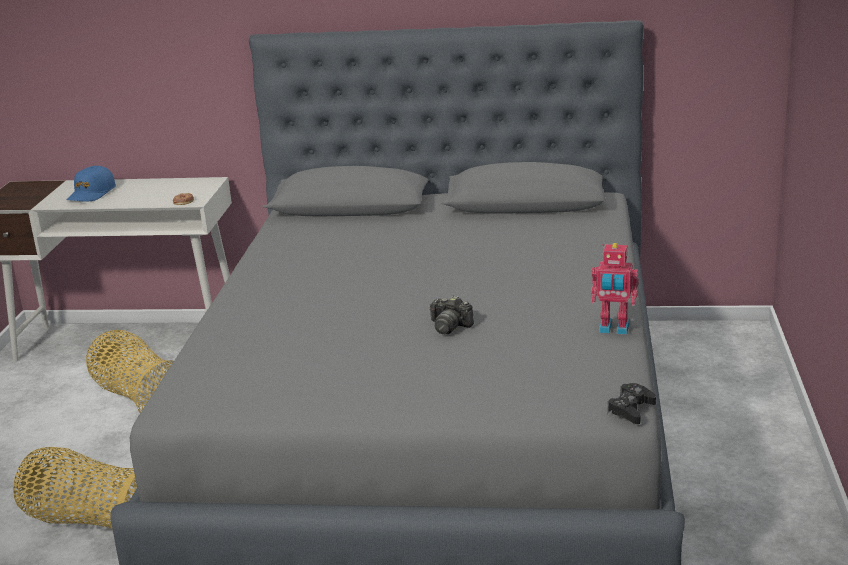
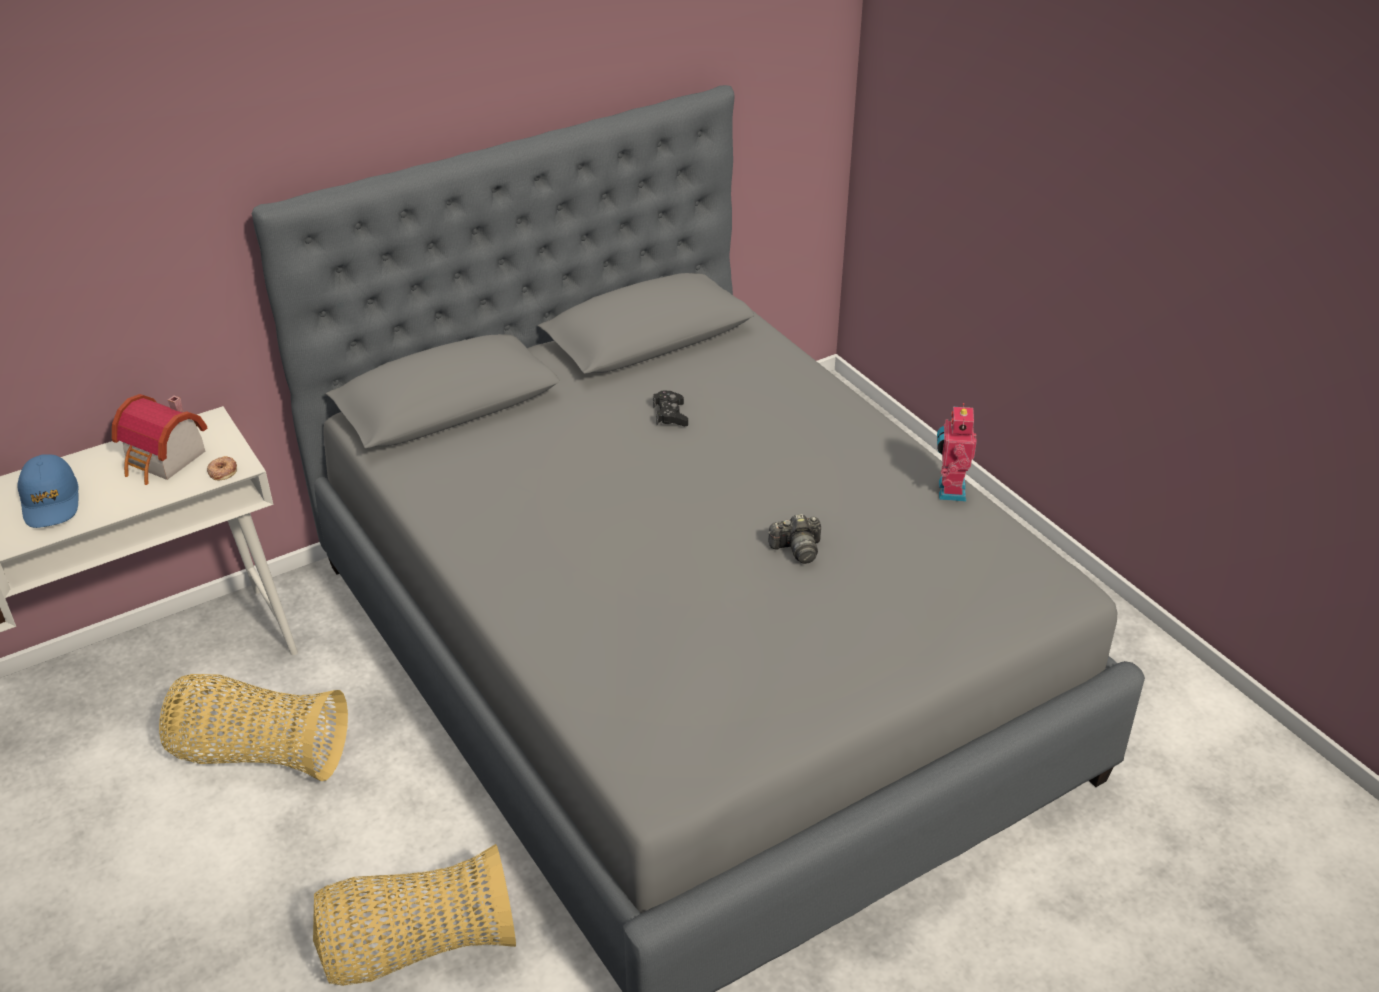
camera: 40 degrees left, 15 degrees up
(164, 191) = (164, 460): none -> toy house
(614, 329) = (949, 490): toy robot -> toy robot turned 120 degrees clockwise
(631, 410) = (1078, 586): black game controller -> black game controller (670, 415)

